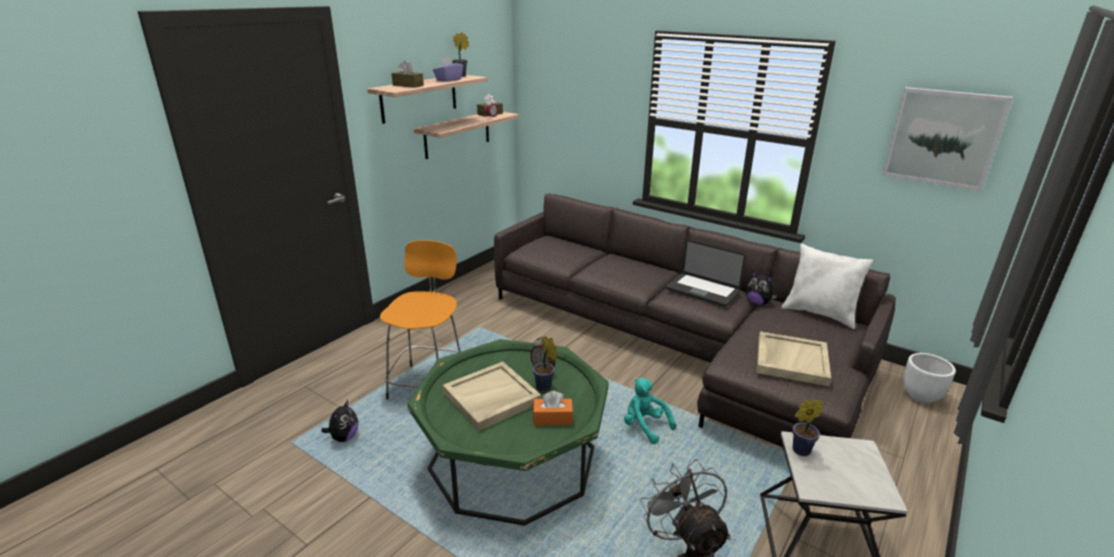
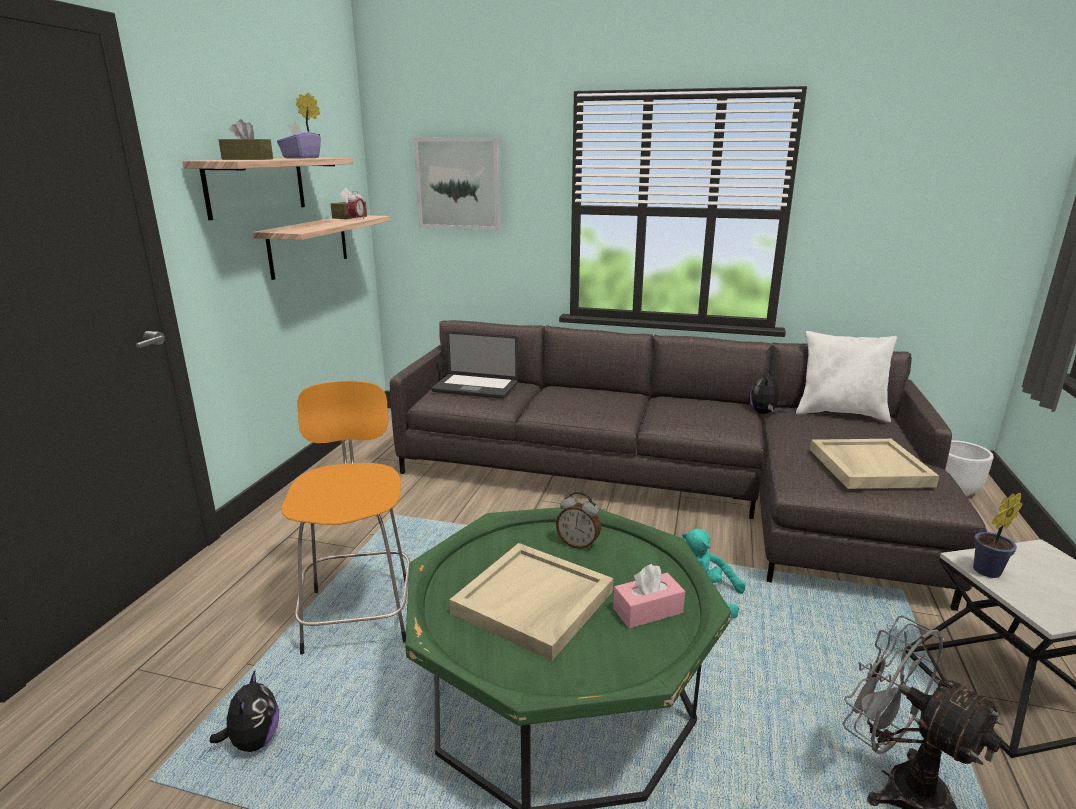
camera: 20 degrees left, 5 degrees down
(545, 387) = (600, 568): potted plant -> none
(552, 418) = (647, 610): orange tissue box -> pink tissue box
(702, 291) = (698, 408): laptop -> laptop (475, 388)
(758, 303) = (764, 413): plush toy -> plush toy turned 90 degrees clockwise
(943, 138) = (938, 189): picture -> picture (459, 183)

